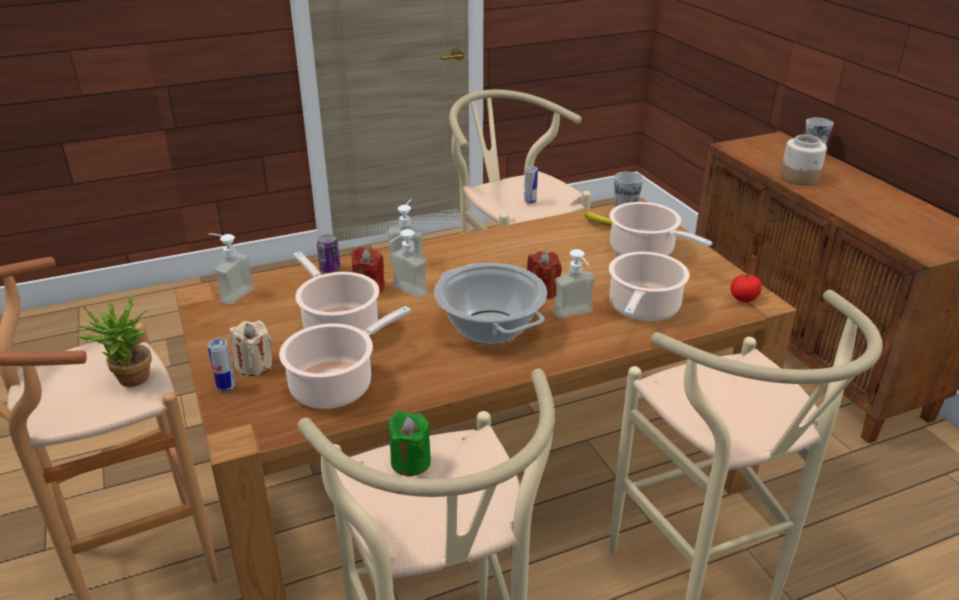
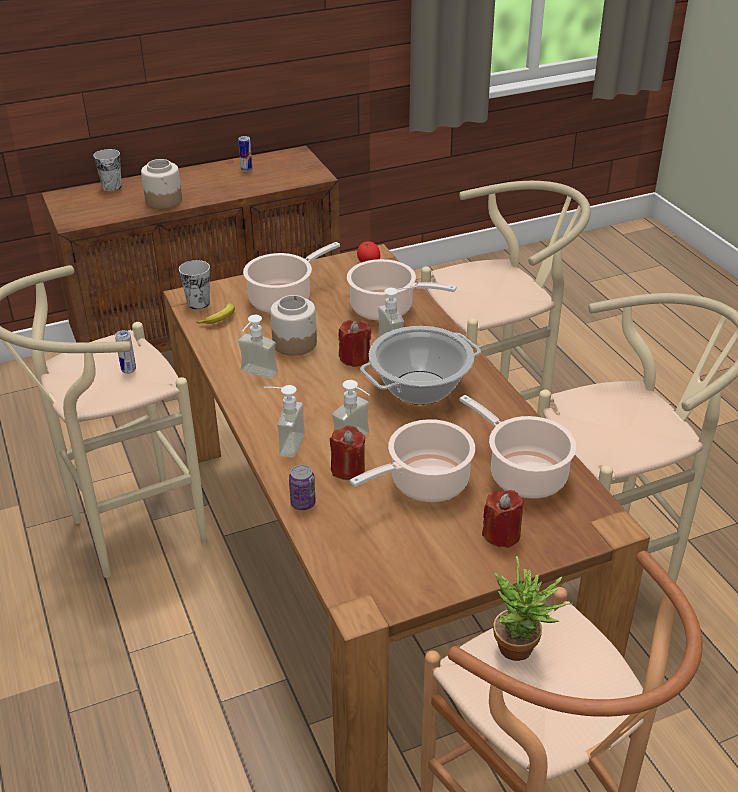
camera: 90 degrees left, 5 degrees up
(226, 387) = (541, 548): can -> can (246, 169)
(231, 293) = (357, 581): soap dispenser -> soap dispenser (255, 375)
(254, 365) = (501, 534): beige candle -> red candle
(410, 462) = (597, 436): green candle -> none
(565, 260) = (294, 343): none -> jar

